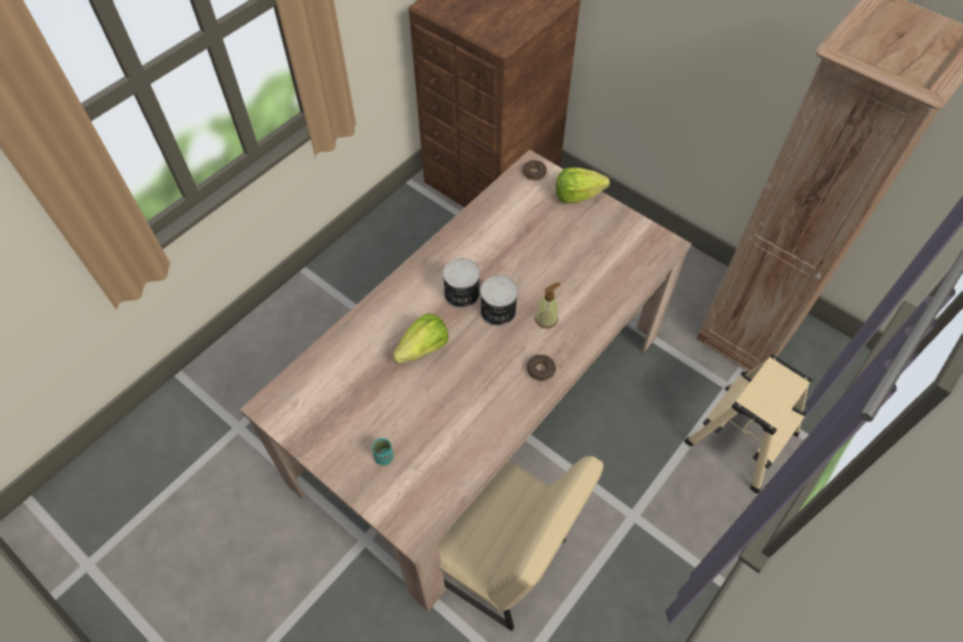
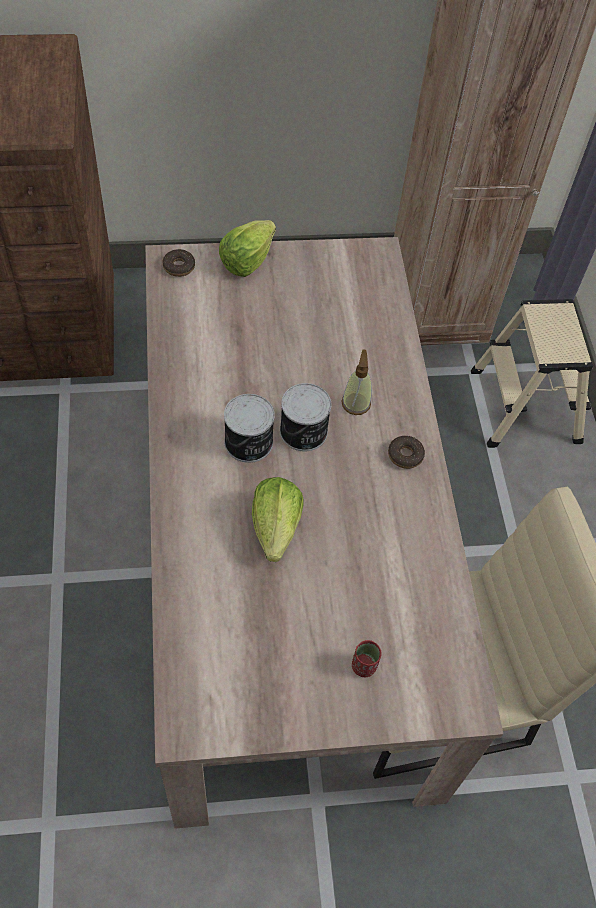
camera: 50 degrees left, 0 degrees up
(384, 457) = (364, 666): turquoise cup -> red cup

